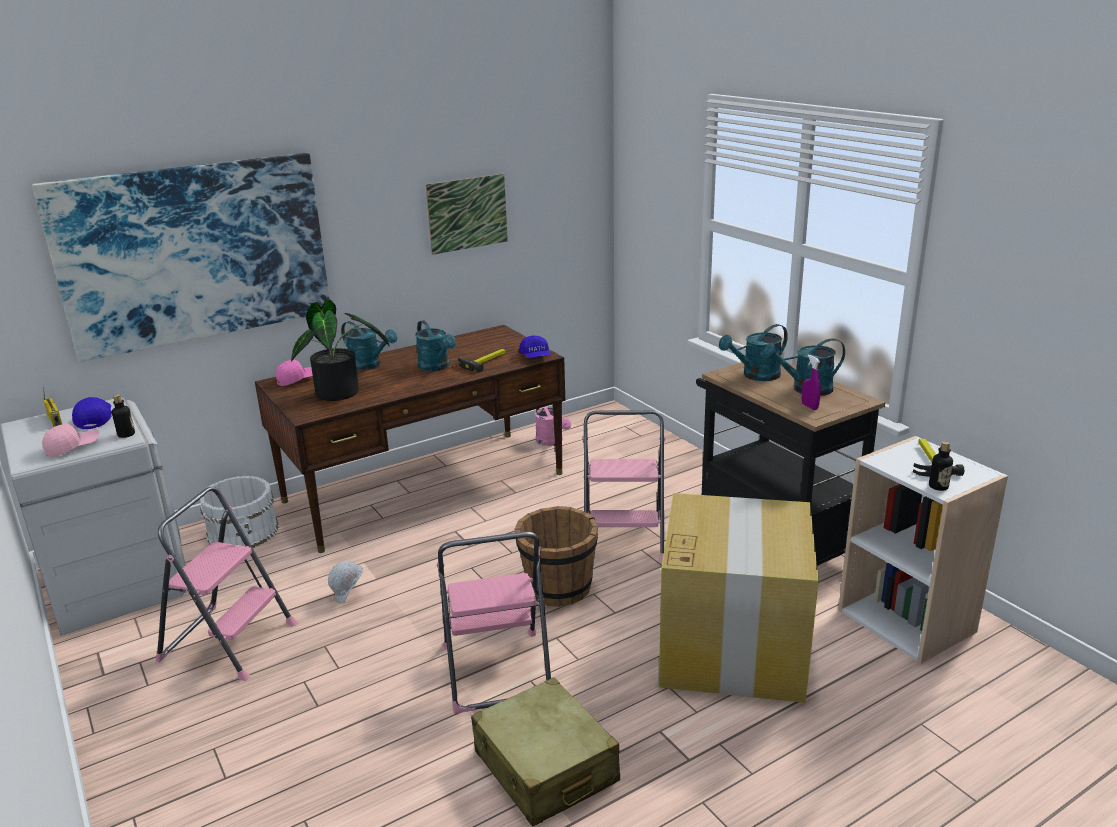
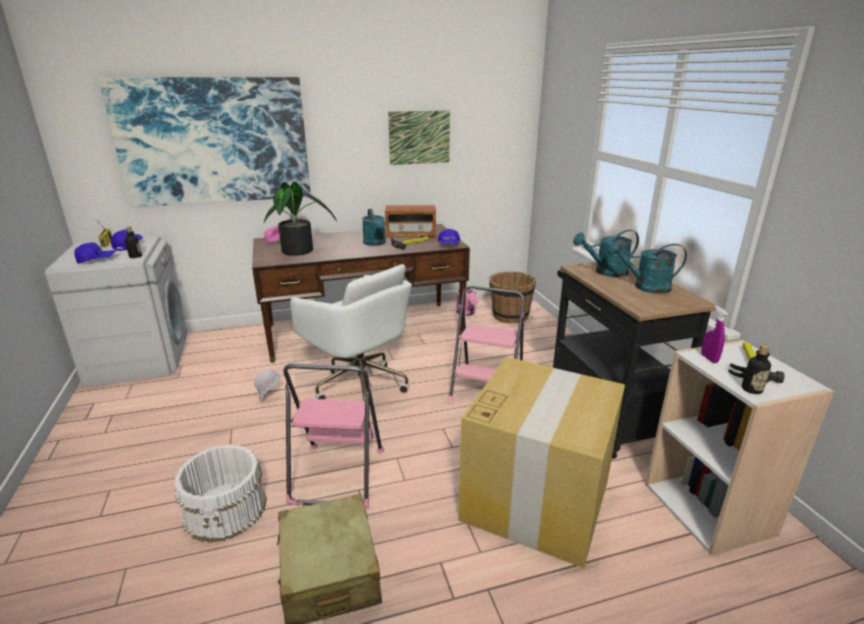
camera: 15 degrees right, 0 degrees up
(73, 448) = (97, 260): pink cap -> blue cap
(224, 640) = (172, 411): pink step ladder -> none
(244, 531) = (234, 340): white bucket -> white bucket (226, 509)
(369, 365) = (332, 237): turquoise watering can -> none
(461, 563) = (358, 386): none -> white office chair
(474, 347) = (411, 234): none -> radio
(558, 588) = (418, 419): brown bucket -> brown bucket (509, 316)
(809, 407) = (642, 300): purple spray bottle -> purple spray bottle (709, 358)

